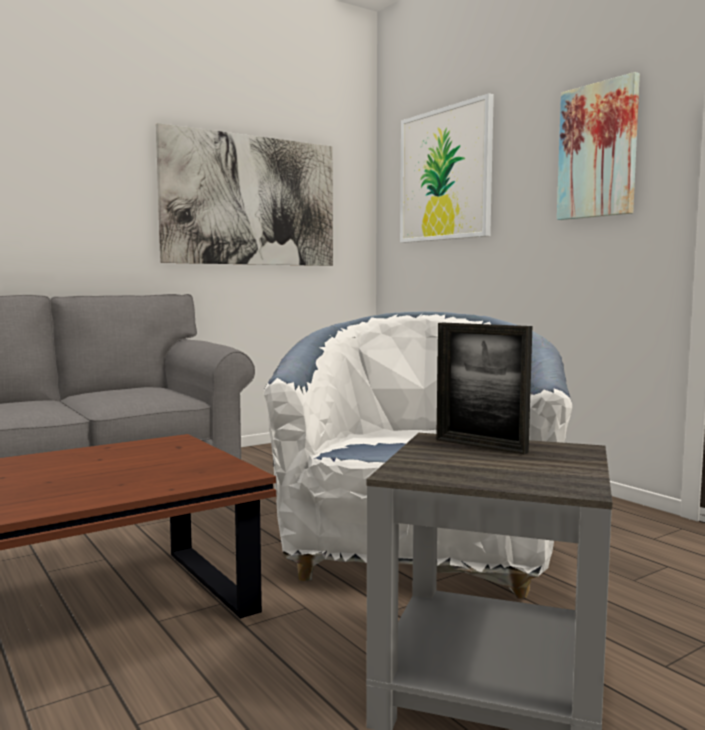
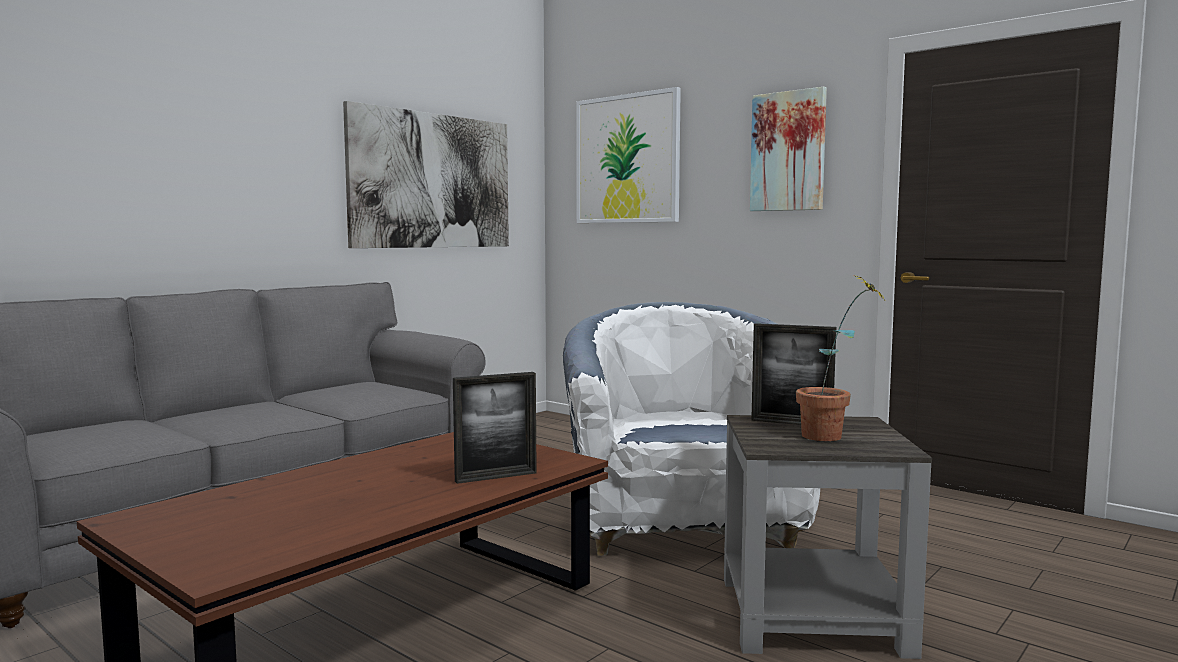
camera: 15 degrees left, 0 degrees up
(134, 485) = (496, 477): none -> picture frame
(510, 466) = (834, 437): none -> potted plant

